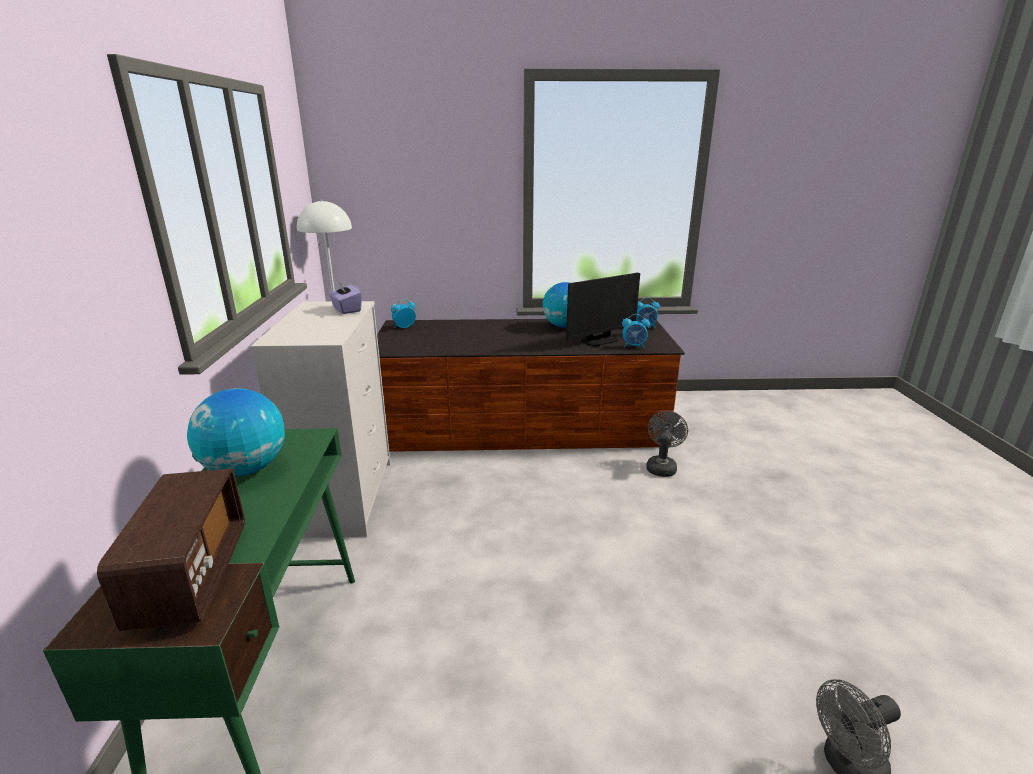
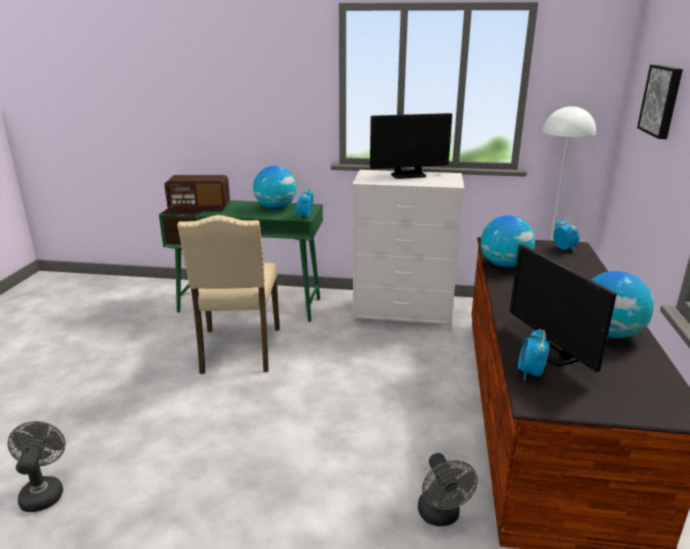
camera: 100 degrees right, 0 degrees up
(305, 320) = (408, 175): none -> monitor
(346, 309) = (436, 182): purple tissue box -> none
(409, 179) = (662, 100): none -> picture
(447, 347) = (504, 265): none -> globe
(450, 647) = (239, 351): none -> beige chair
(645, 327) = (640, 405): alarm clock -> alarm clock (304, 216)
(661, 466) = (441, 516): grey fan -> grey fan turned 45 degrees clockwise

